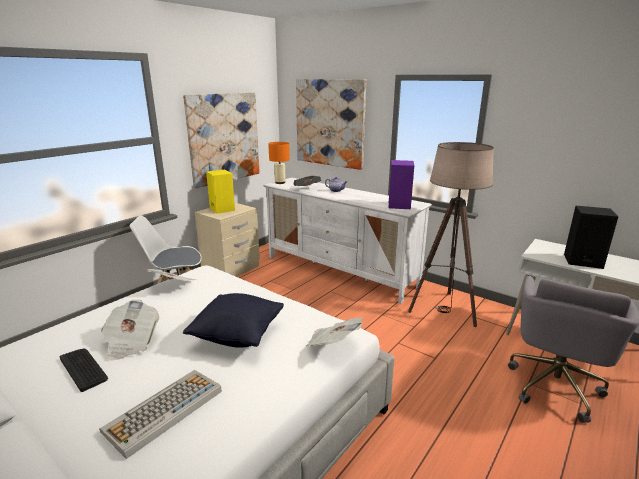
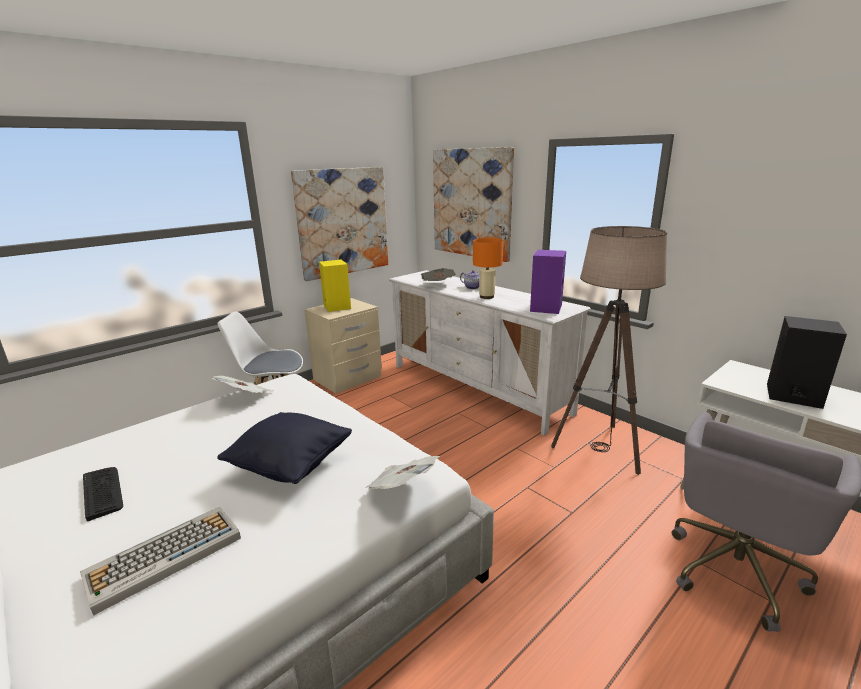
camera: 10 degrees right, 0 degrees up
(131, 342) = (168, 464): newspaper -> none
(279, 183) = (409, 276): orange table lamp -> orange table lamp (486, 297)

